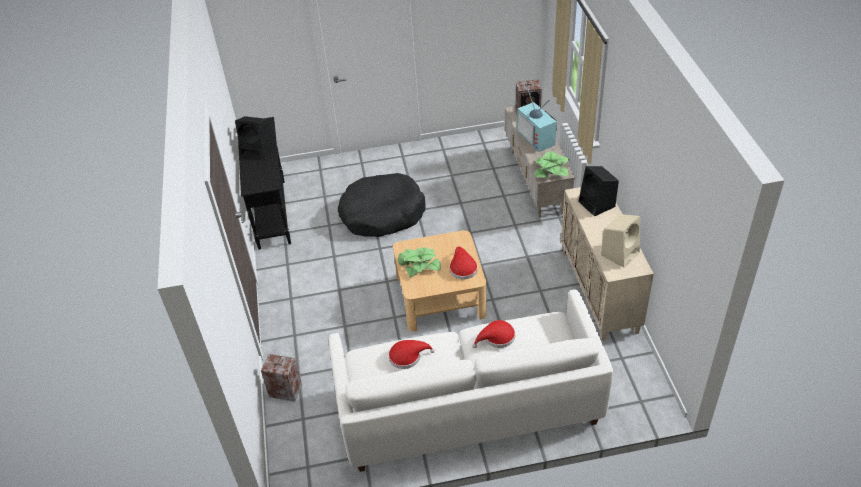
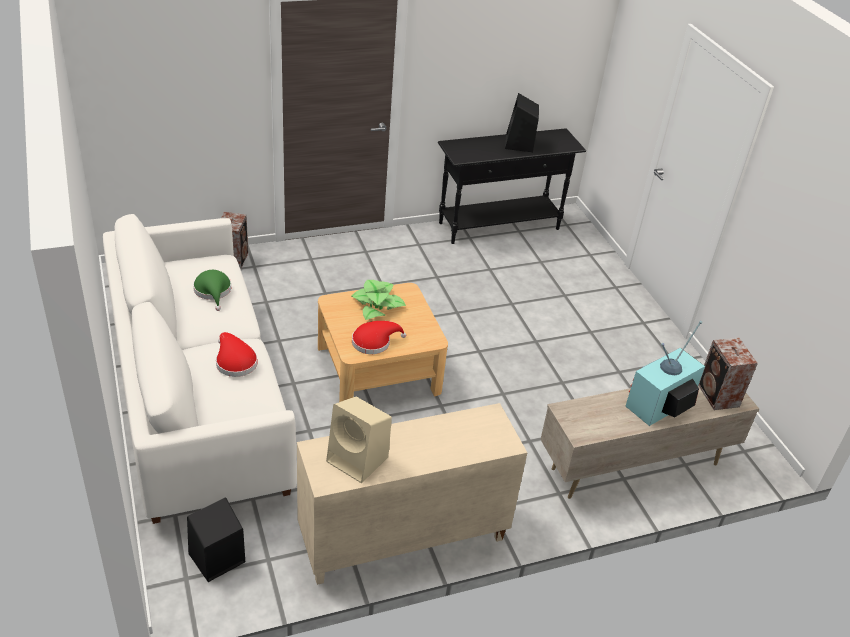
camera: 75 degrees right, 5 degrees down
(382, 214) = (520, 311): black dog bed -> none
(407, 356) = (213, 291): red hat -> green hat
(551, 170) = (583, 420): potted plant -> none
(597, 204) = (469, 439): black speaker -> black speaker (215, 559)

